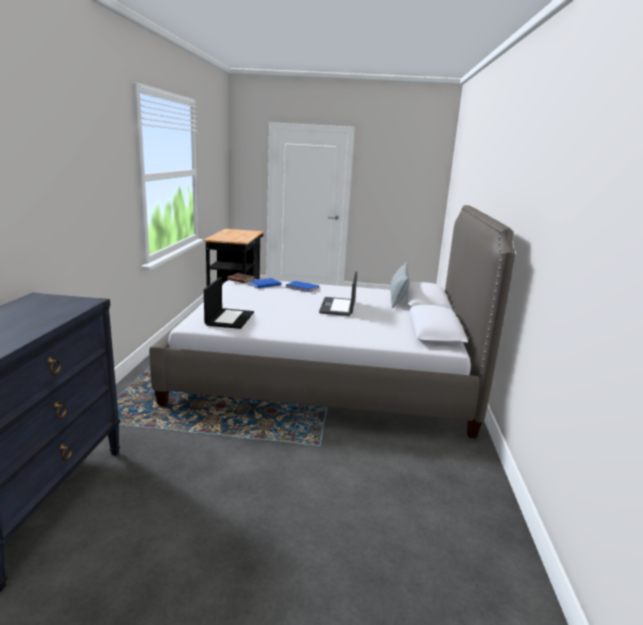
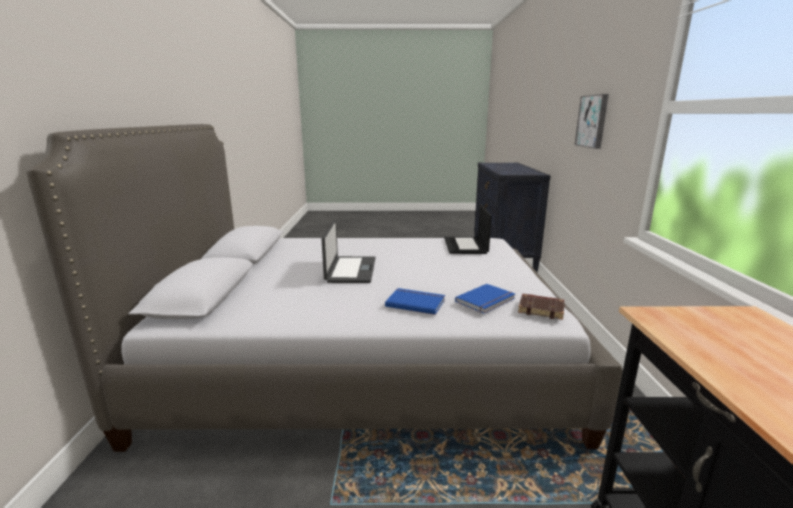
camera: 175 degrees right, 0 degrees up
(86, 197) = (592, 121): none -> picture
(398, 299) = (243, 299): pillow -> none

